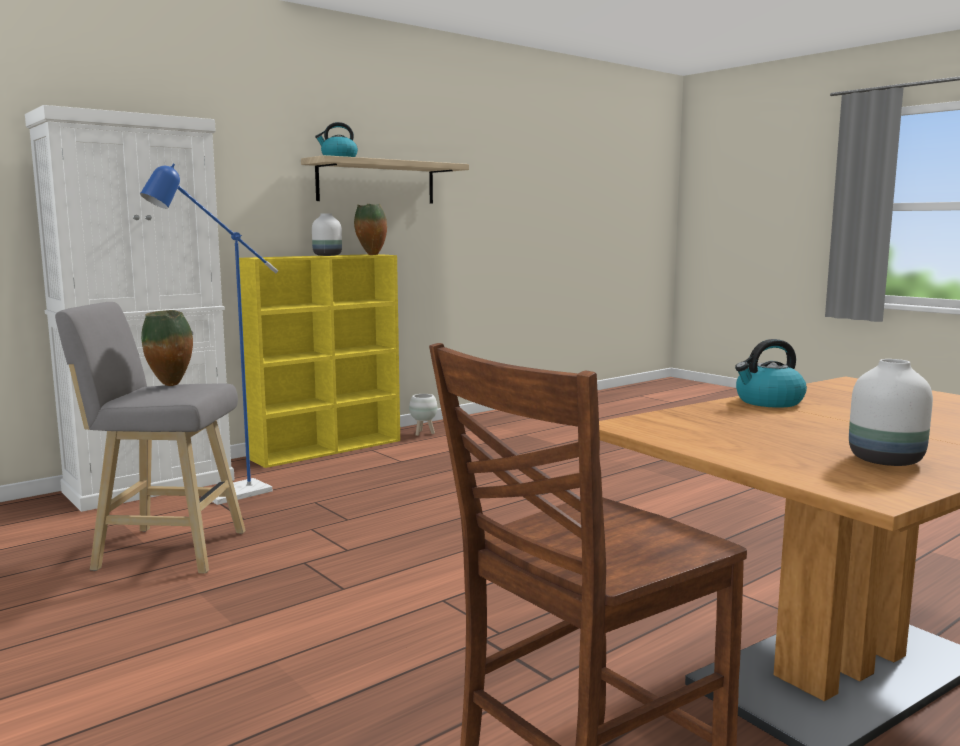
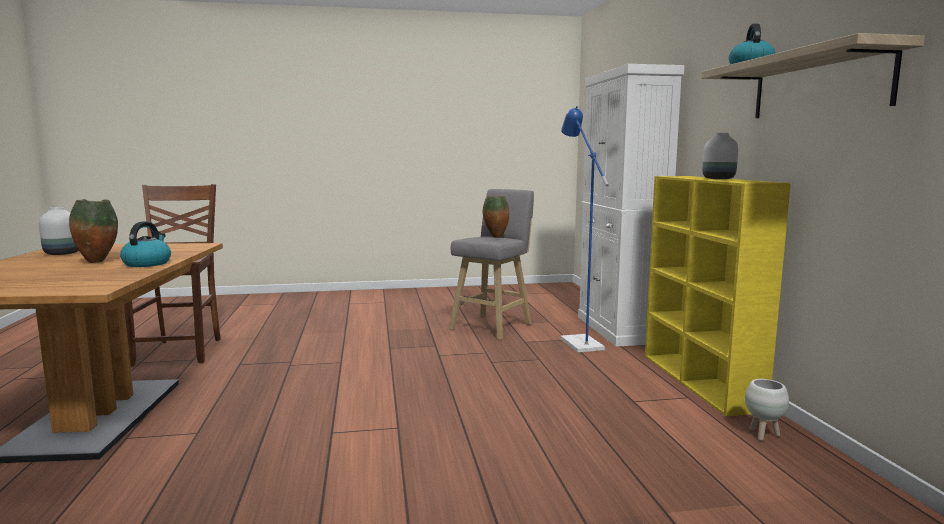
camera: 120 degrees right, 0 degrees up
(371, 255) = (741, 181): vase -> vase (98, 262)

